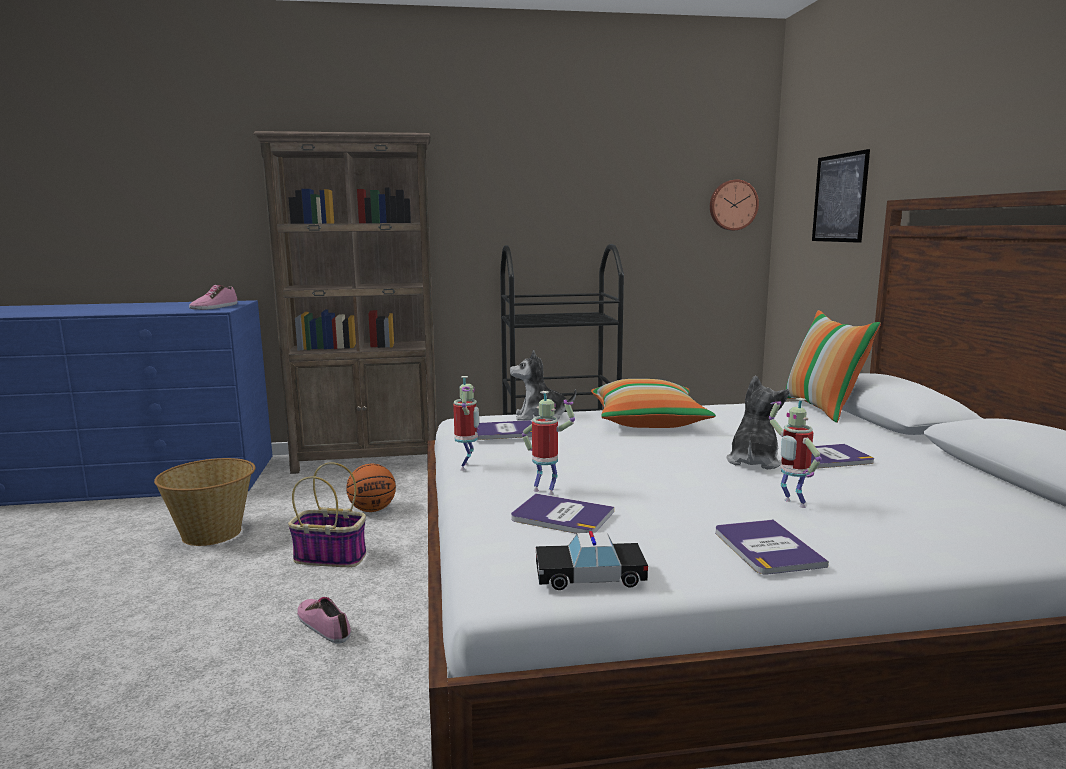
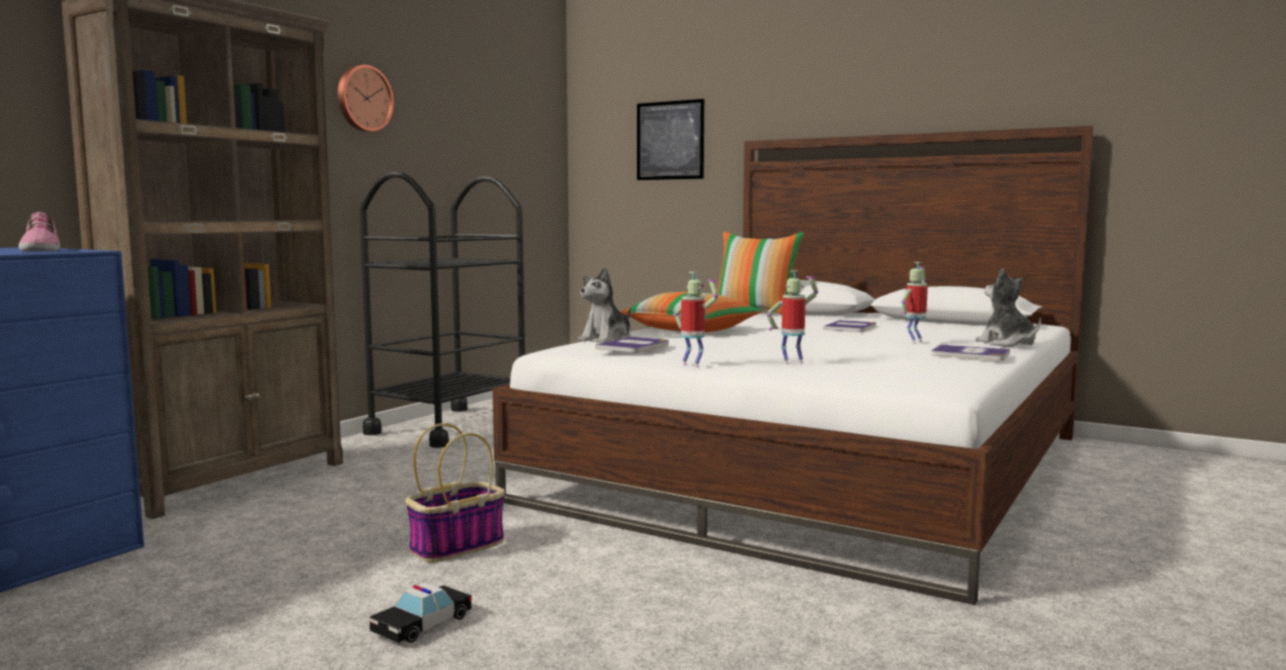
camera: 50 degrees left, 5 degrees down
(213, 533) = (235, 585): basket -> none
(324, 625) = (600, 576): shoe -> none
(372, 510) = (383, 509): basketball -> none
(561, 516) = (851, 366): book -> none
(590, 576) = (958, 377): toy car -> toy car (422, 624)
(732, 205) = (542, 144): wall clock -> wall clock (363, 98)
(753, 461) = (828, 334): plush toy -> plush toy (1007, 344)
(791, 504) = (914, 342): toy robot -> toy robot turned 120 degrees clockwise

